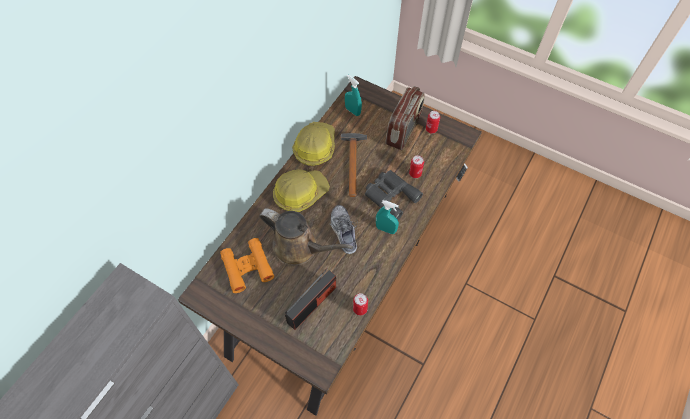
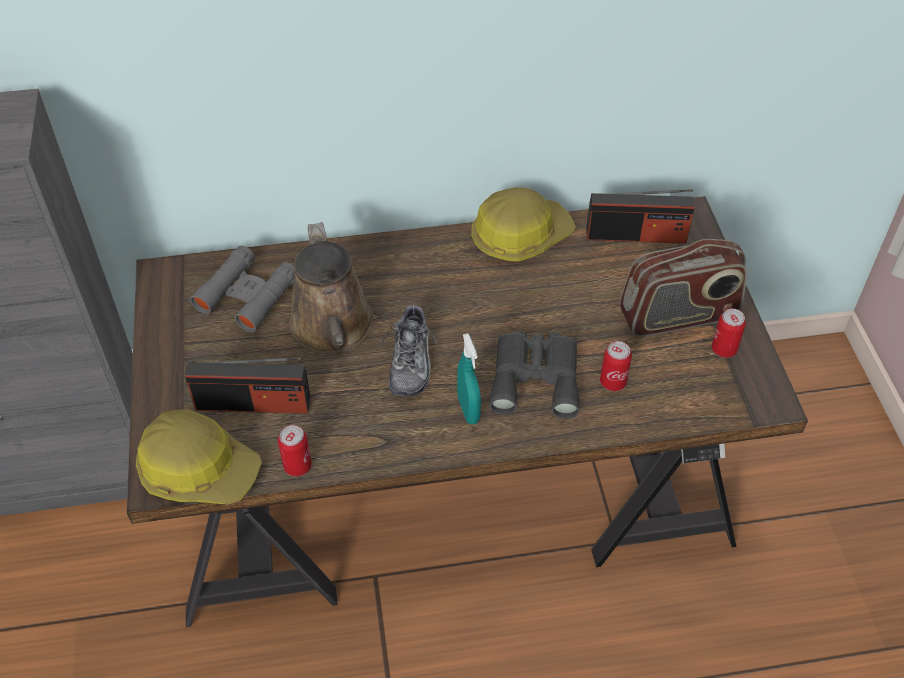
camera: 50 degrees right, 10 degrees down
(247, 267) = (247, 295): orange binoculars -> grey binoculars
(300, 193) = (423, 271): hard hat -> hard hat (199, 469)
(343, 231) = (411, 362): shoe -> shoe turned 150 degrees clockwise
(352, 111) = (636, 235): turquoise spray bottle -> radio
(353, 162) = (545, 295): hammer -> none

